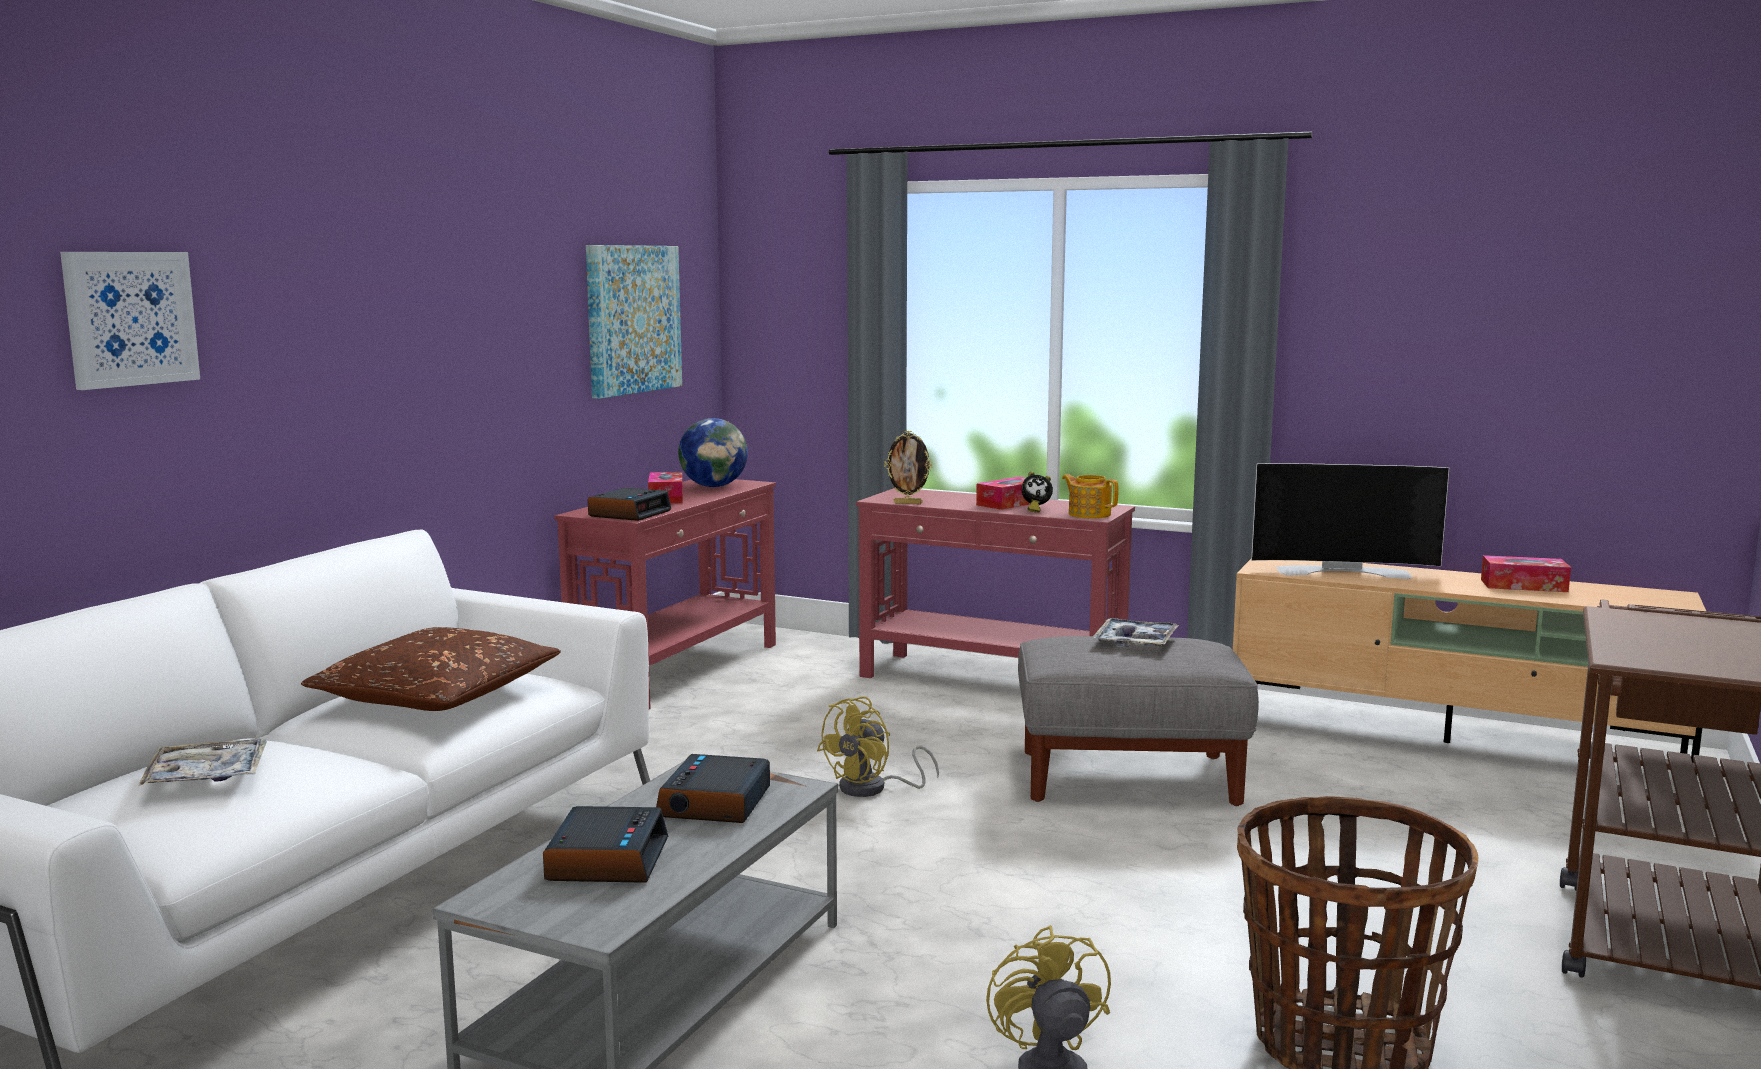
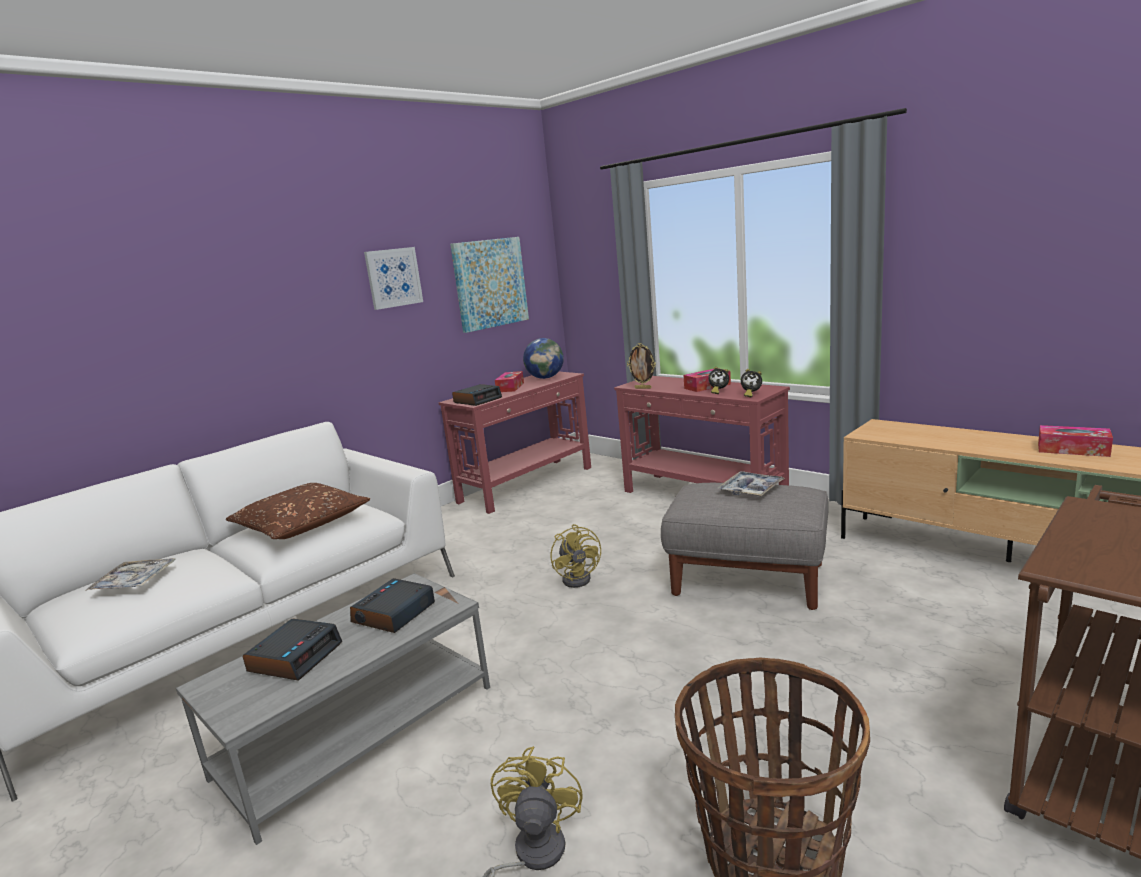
camera: 20 degrees right, 5 degrees up
(130, 318) = (129, 320): picture -> picture (393, 277)
(873, 789) = (580, 578): yellow fan -> yellow fan turned 75 degrees counterclockwise
(1089, 514) = (750, 394): teapot -> alarm clock
(1343, 570) = (927, 435): television -> none

